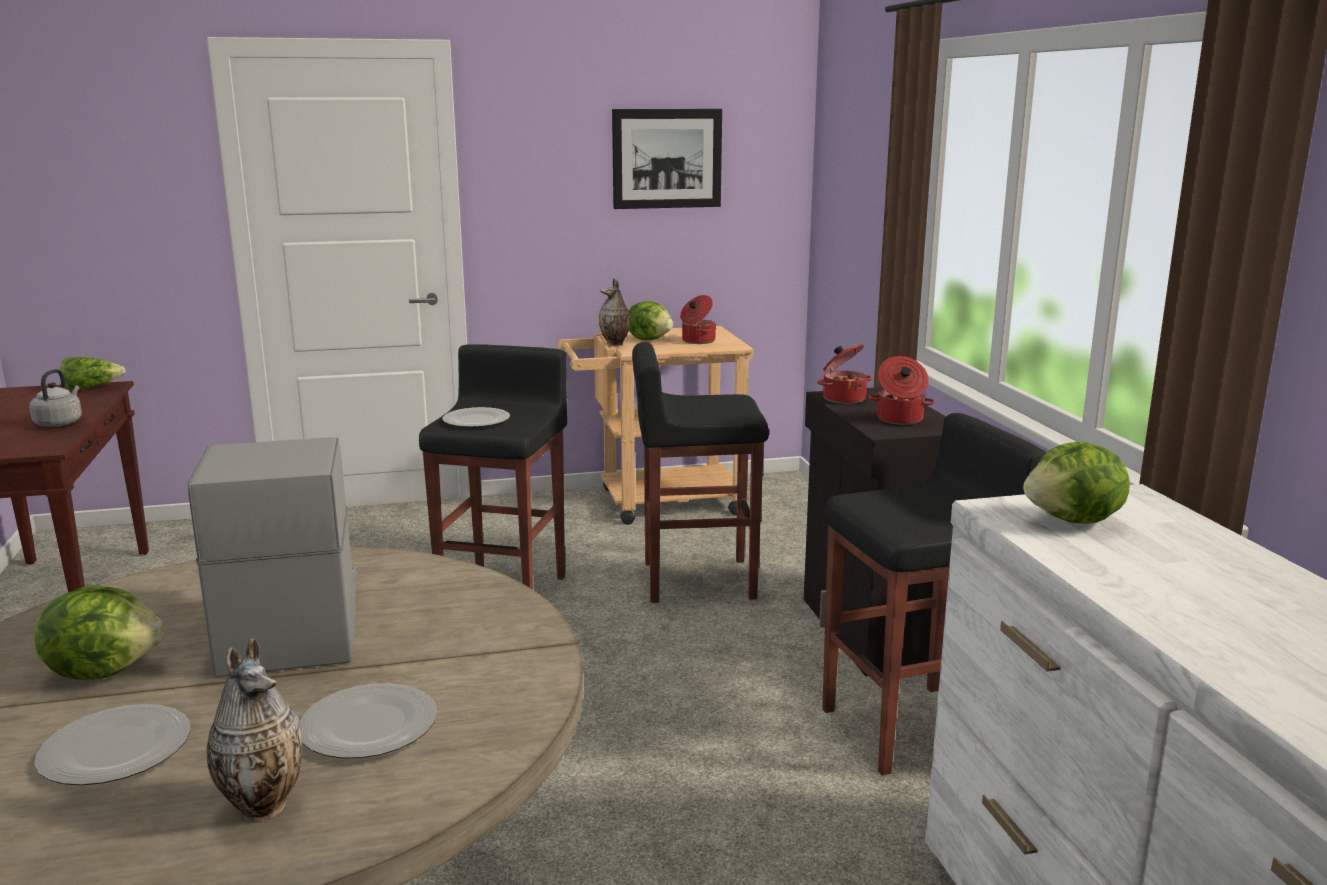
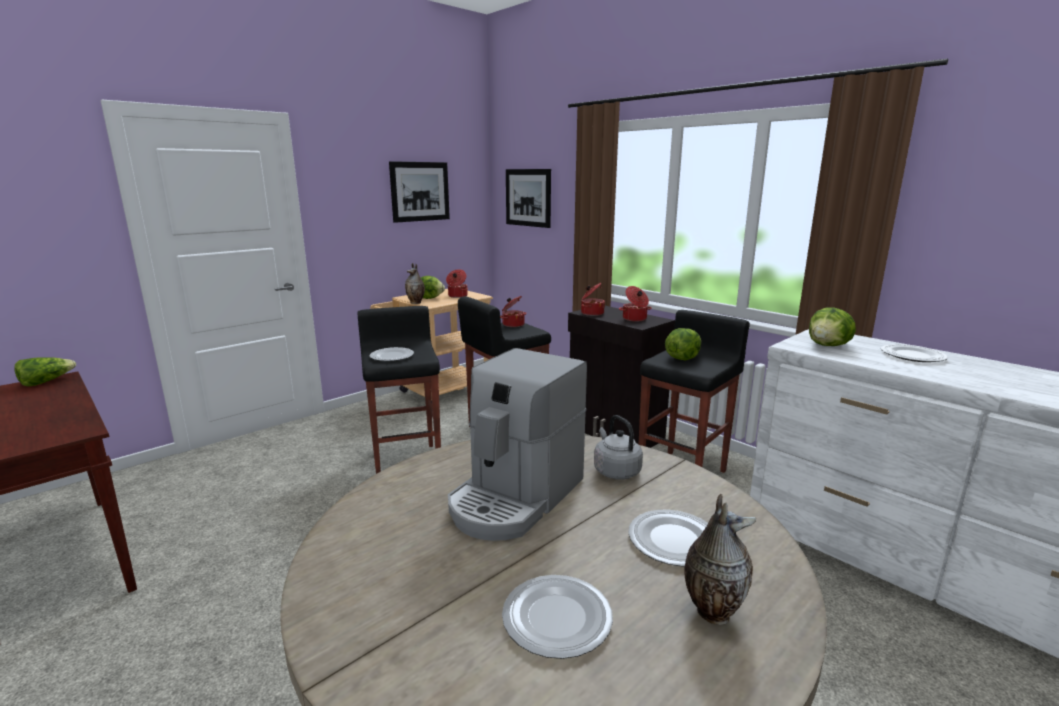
camera: 30 degrees left, 0 degrees up
(60, 423) = (61, 411): grey kettle -> grey kettle (615, 470)
(105, 670) = (445, 569): lettuce -> lettuce (682, 358)
(292, 624) = (515, 497): coffee machine -> coffee machine turned 105 degrees counterclockwise
(726, 400) = (513, 324): none -> cooking pot
(850, 174) = (528, 197): none -> picture
(1212, 572) = (911, 356): none -> plate

